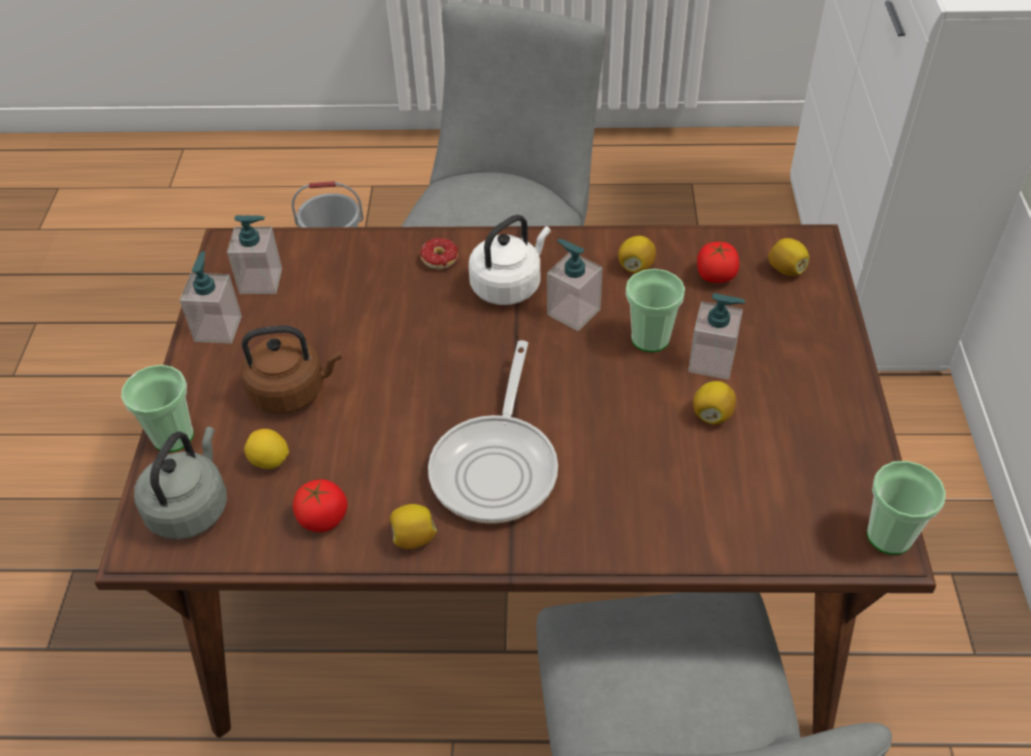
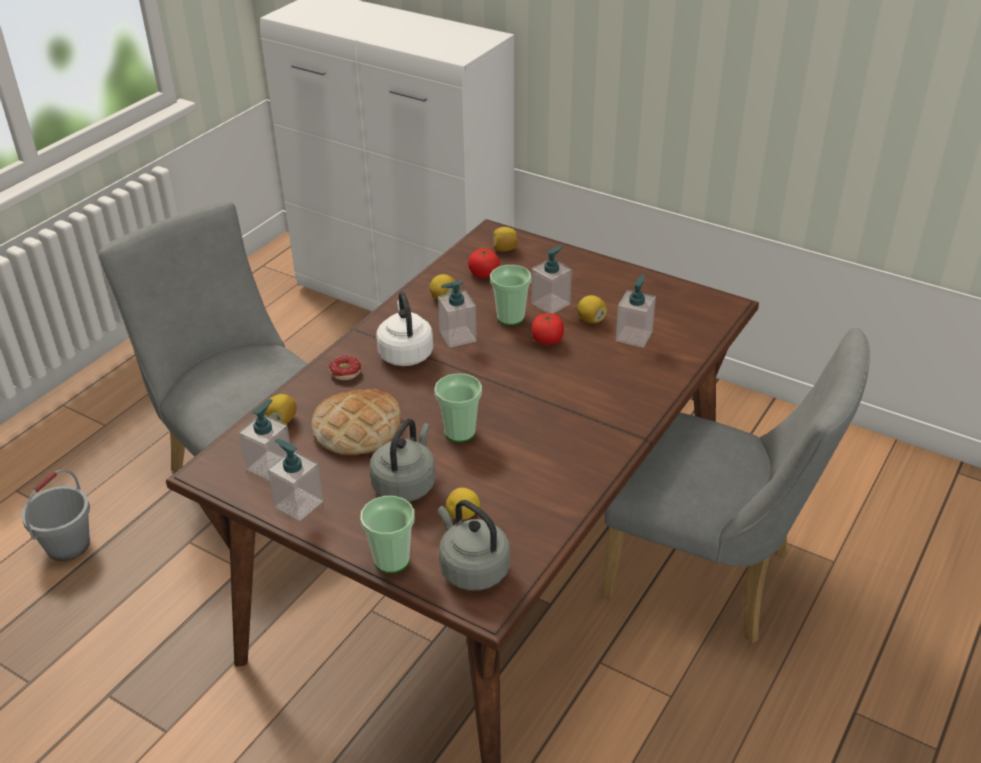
camera: 60 degrees left, 10 degrees down
(292, 391) = (405, 484): brown kettle -> grey kettle
(323, 518) = (537, 504): tomato -> tomato (547, 340)
(356, 312) = (357, 428): none -> bread
(413, 538) = (587, 469): lemon -> lemon (282, 421)
(497, 466) = (558, 414): frying pan -> none
(715, 472) = (634, 336): none -> soap dispenser
(889, 536) = (720, 300): cup -> cup (459, 432)

